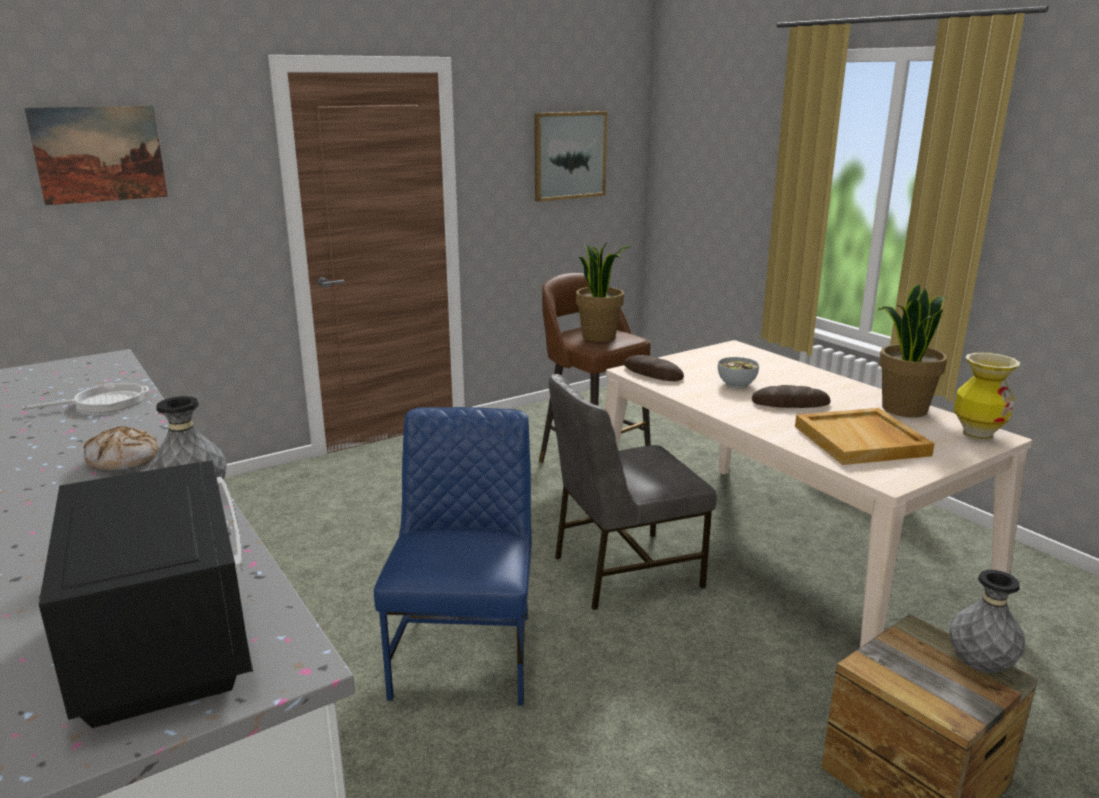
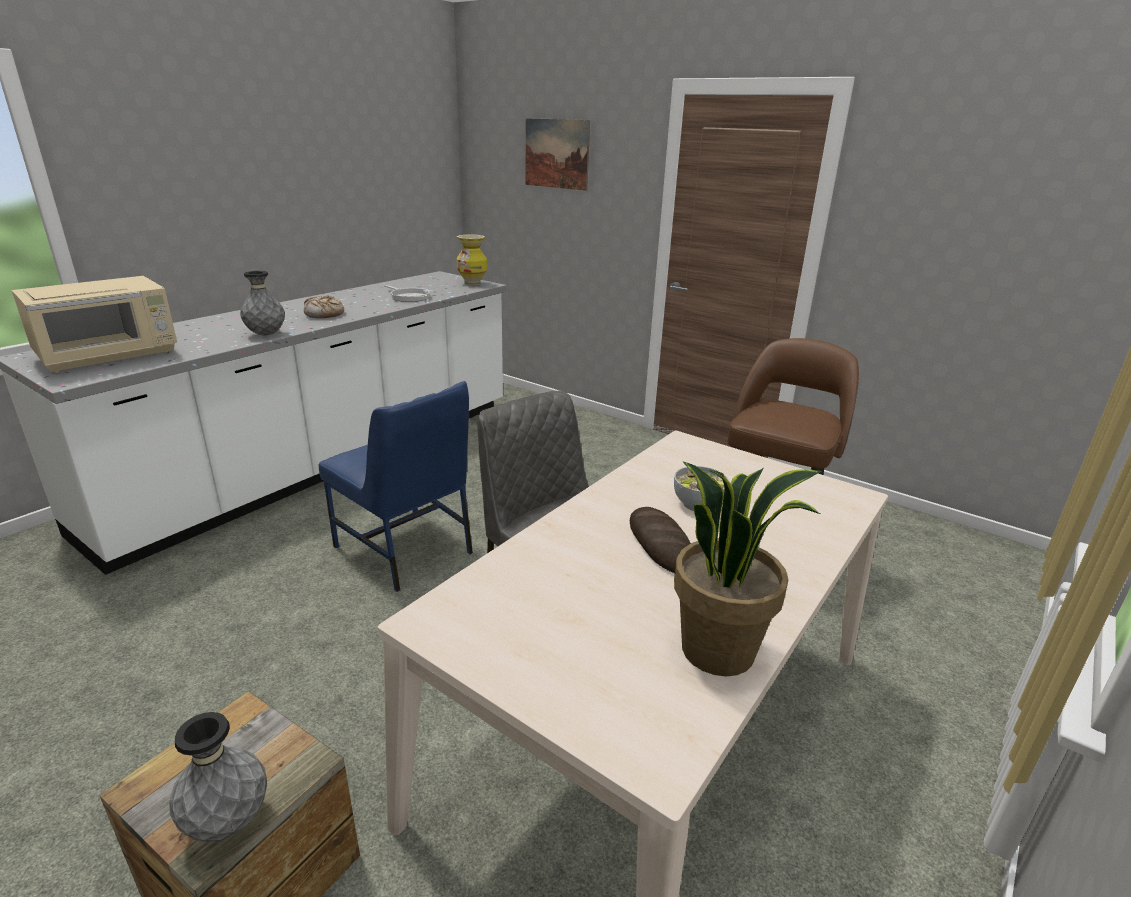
camera: 70 degrees right, 5 degrees up
(167, 641) = (110, 356): black microwave -> beige microwave
(466, 653) = (406, 550): blue chair -> blue chair turned 60 degrees clockwise
(569, 155) = (1006, 213): picture -> none
(599, 337) = (782, 417): potted plant -> none
(652, 373) = (686, 453): bread -> none
(862, 441) = (554, 602): beige tray -> none
(977, 435) = (650, 734): vase -> vase (472, 283)

